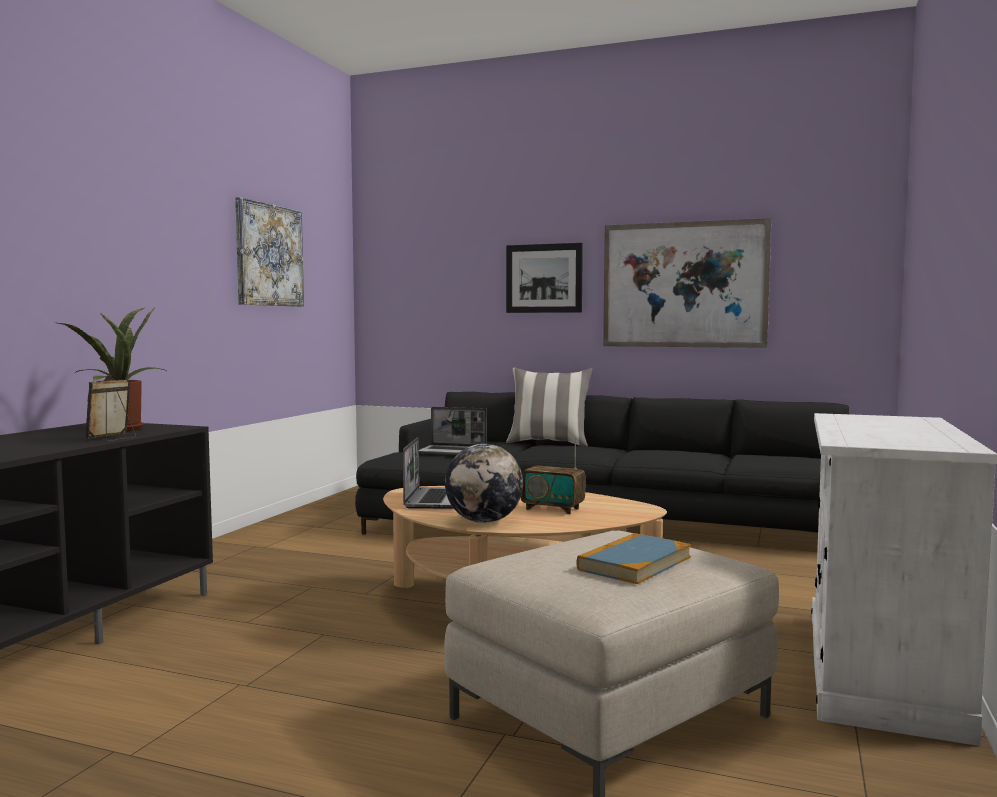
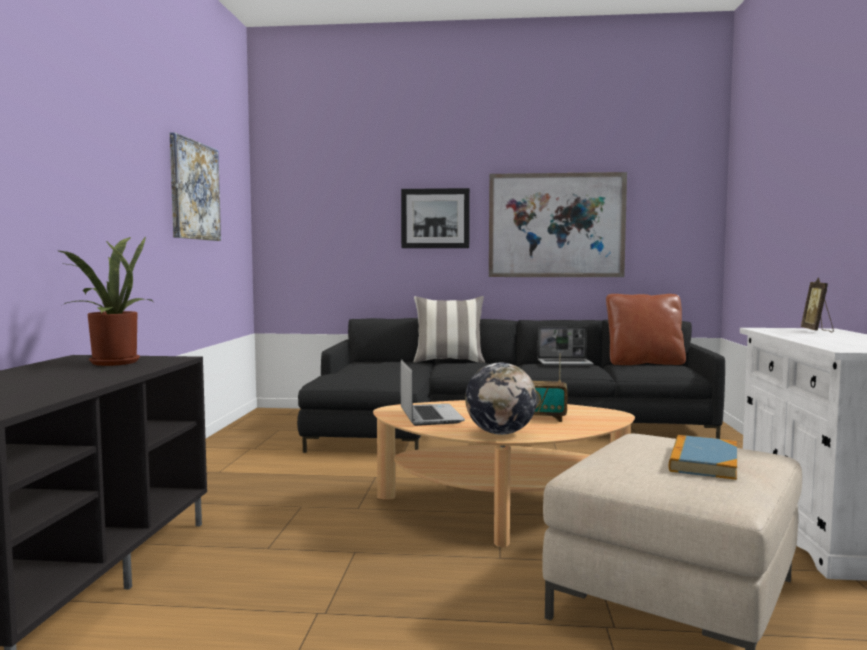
camera: 15 degrees left, 0 degrees up
(113, 439) = (130, 372): picture frame -> picture frame (817, 331)
(453, 452) = (382, 372): laptop -> laptop (565, 363)
(780, 454) = (644, 363): none -> brown pillow

